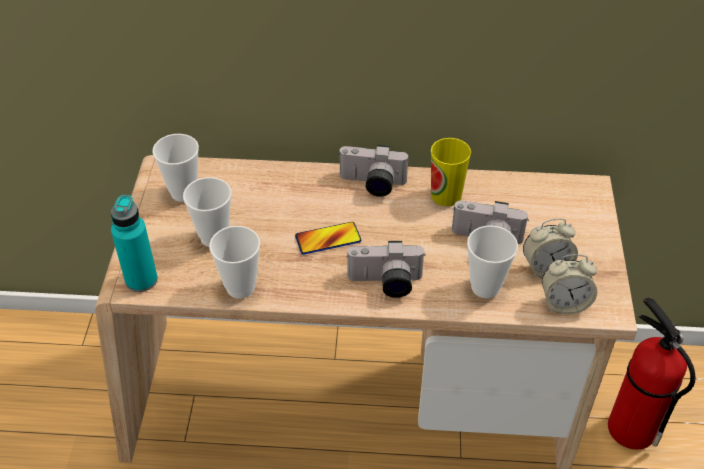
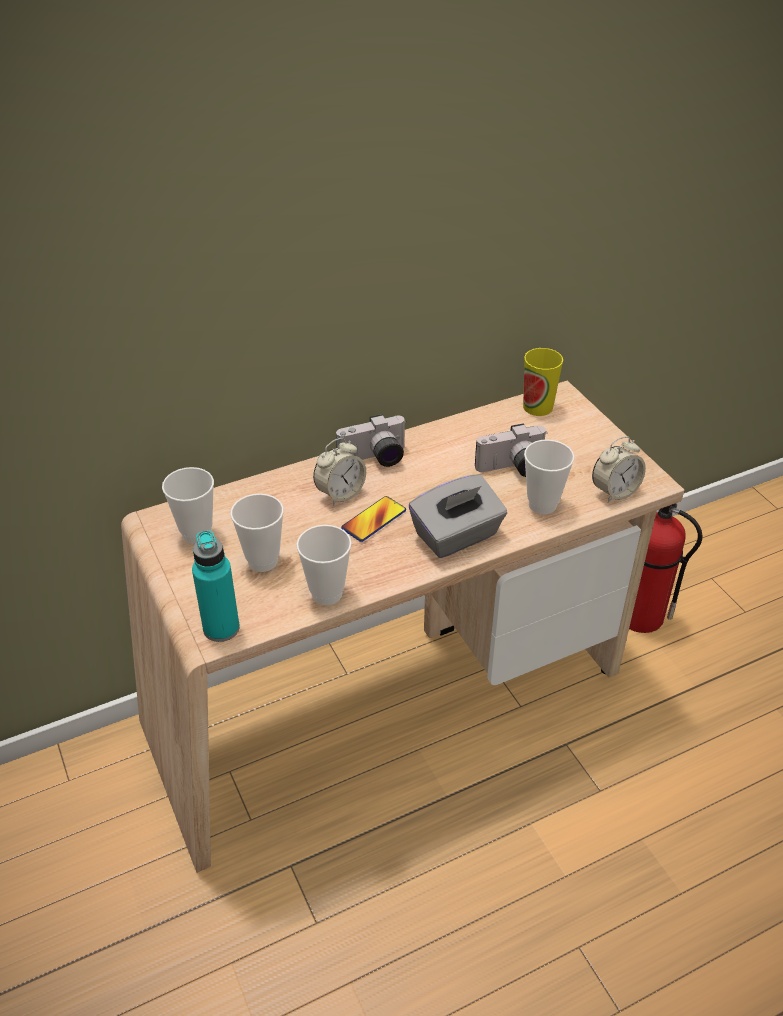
camera: 30 degrees left, 5 degrees down
(385, 284) = (457, 536): camera -> grey tissue box
(446, 195) = (448, 444): cup -> cup (538, 407)
(545, 268) = (578, 470): alarm clock -> alarm clock (340, 493)

